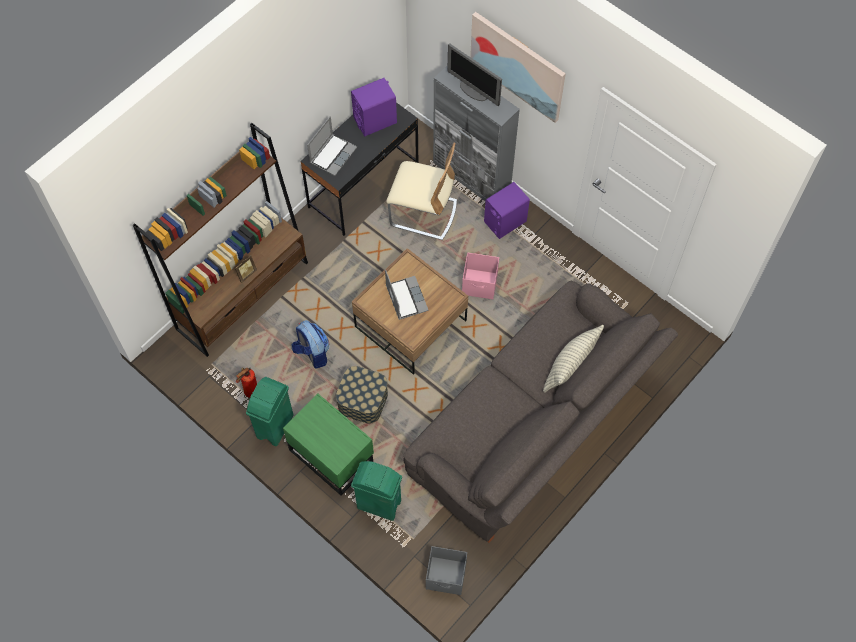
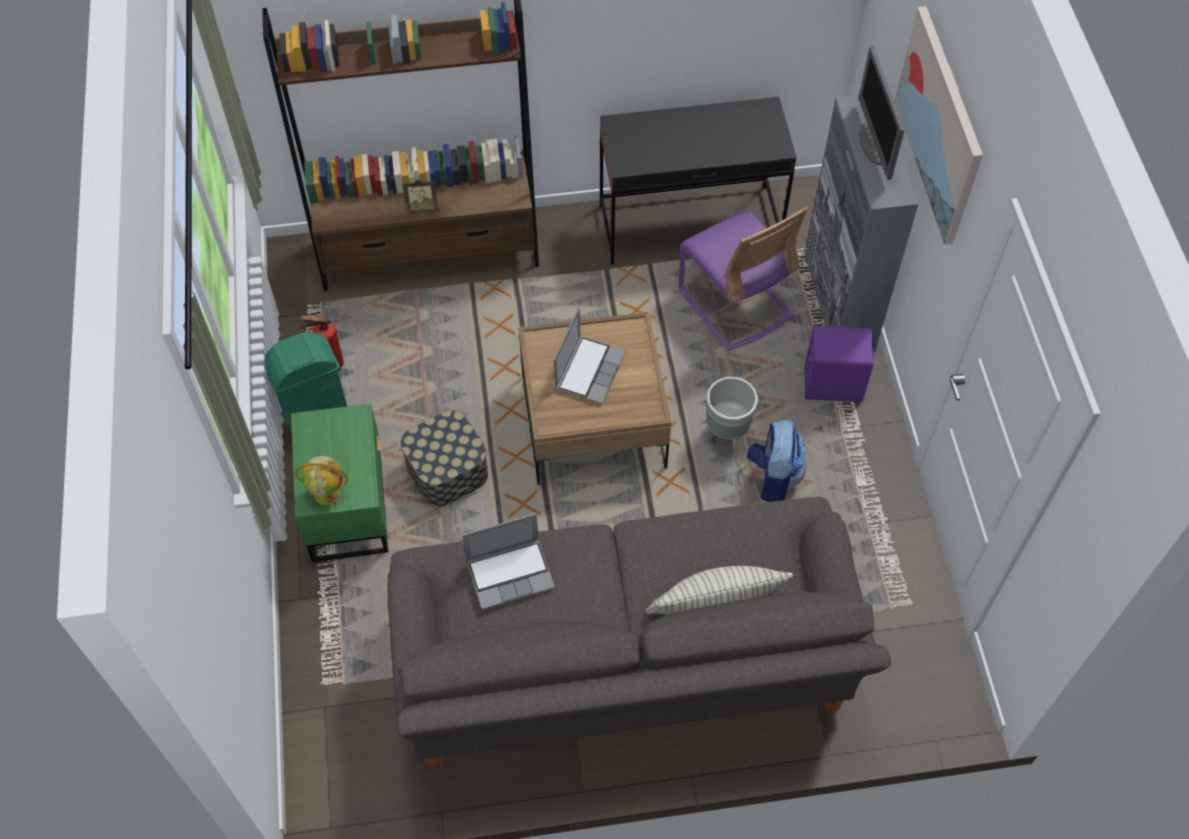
camera: 40 degrees right, 5 degrees down
(312, 353) = (443, 372): backpack -> backpack (773, 477)
(333, 155) = (646, 133): laptop -> laptop (511, 573)
(341, 452) = (327, 493): none -> globe
(375, 120) = (738, 127): purple speaker -> none
(378, 504) = (345, 608): green trash can -> none
(423, 213) = (734, 303): beige chair -> purple chair
(446, 576) = (337, 765): grey storage box -> none
(480, 284) = (727, 437): pink storage box -> grey planter

